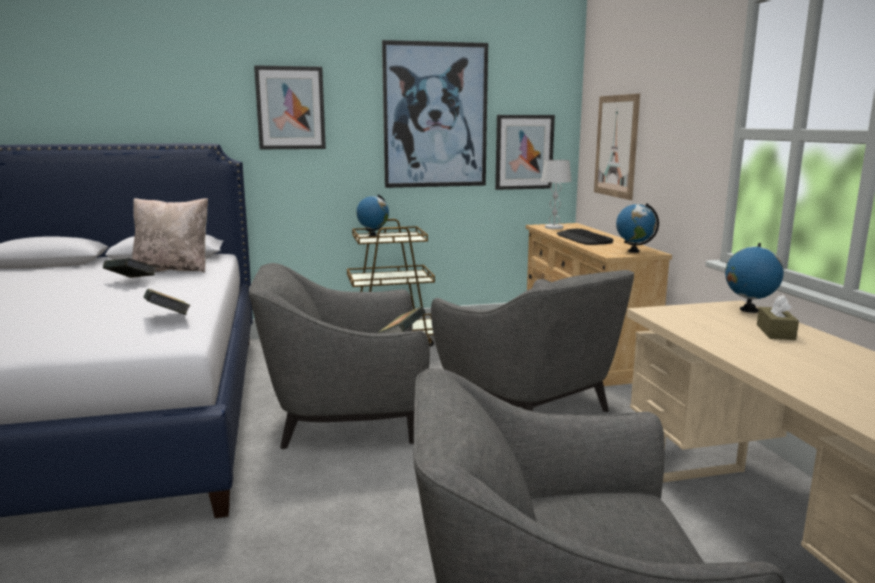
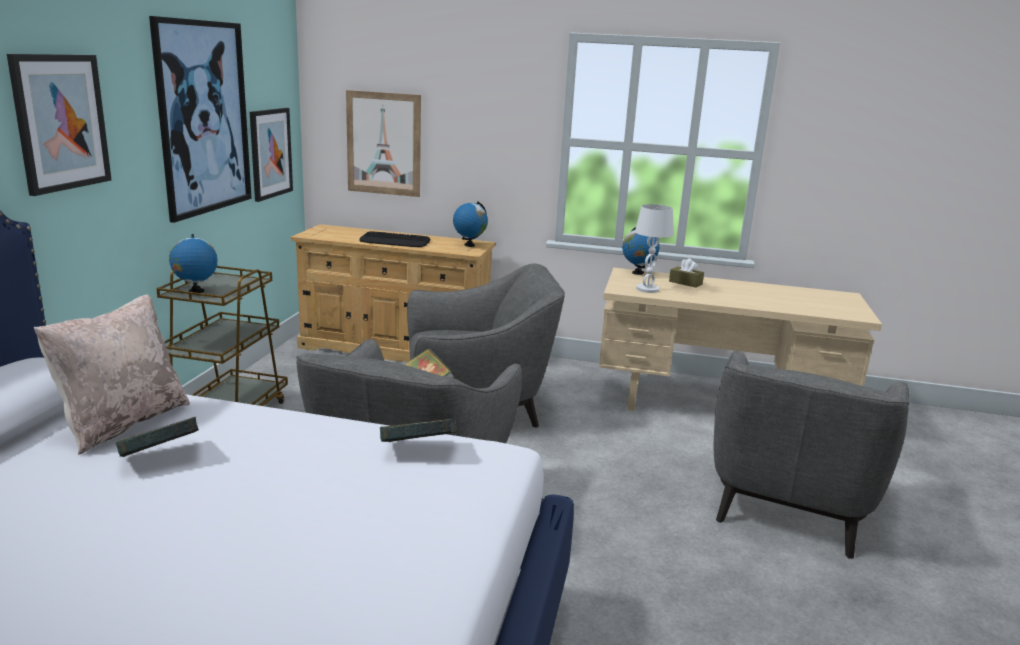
camera: 65 degrees left, 5 degrees up
(554, 227) = (327, 234): white table lamp -> white table lamp (647, 289)

